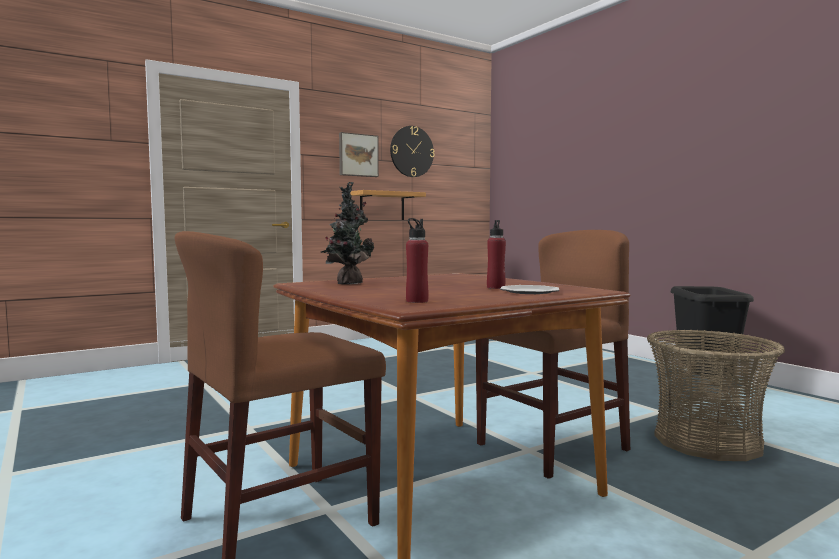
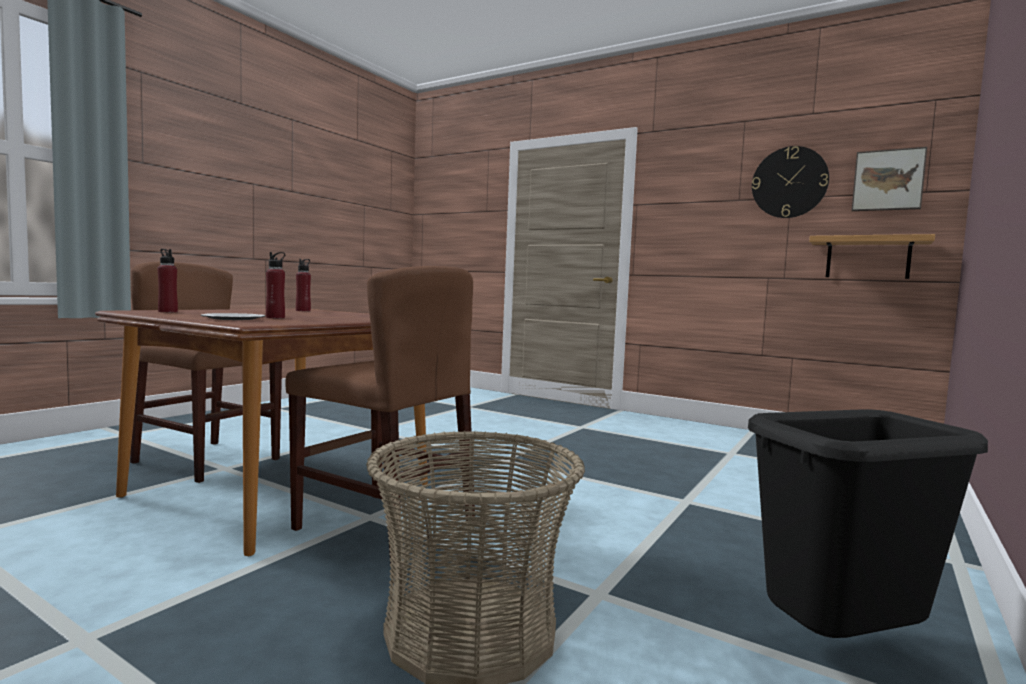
camera: 65 degrees right, 0 degrees up
(347, 283) = (303, 310): potted plant -> red bottle
(358, 155) = (703, 197): picture -> picture (888, 180)
(382, 206) = (733, 259): shelf -> shelf (867, 258)

